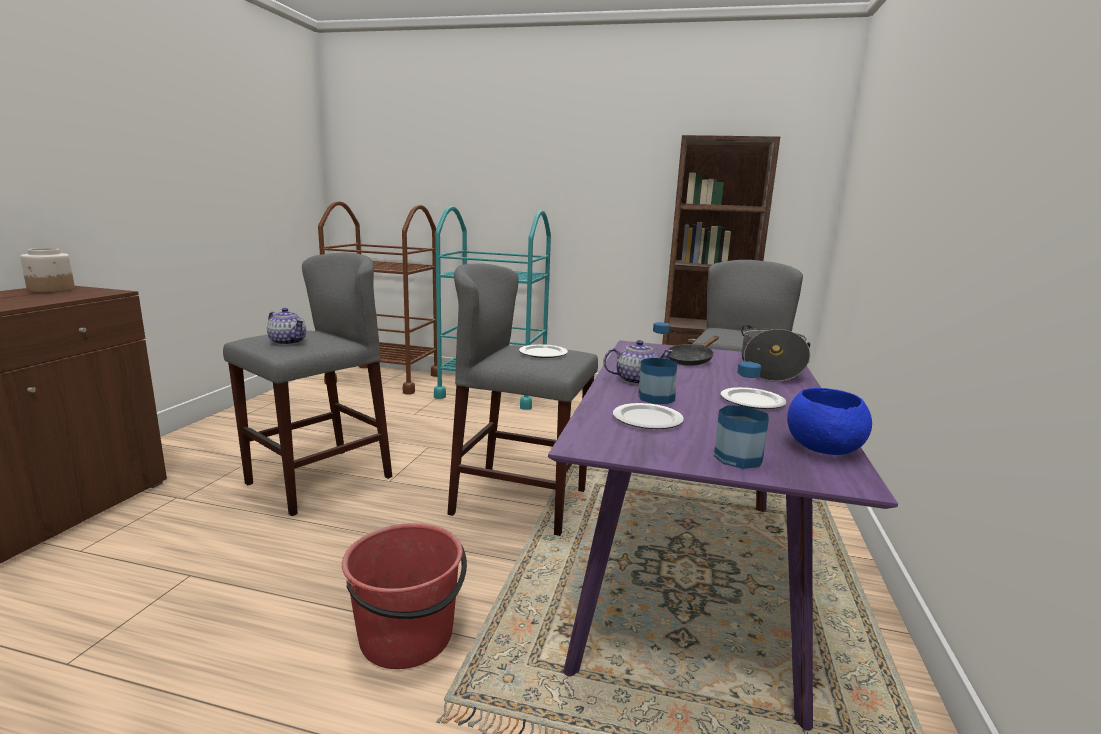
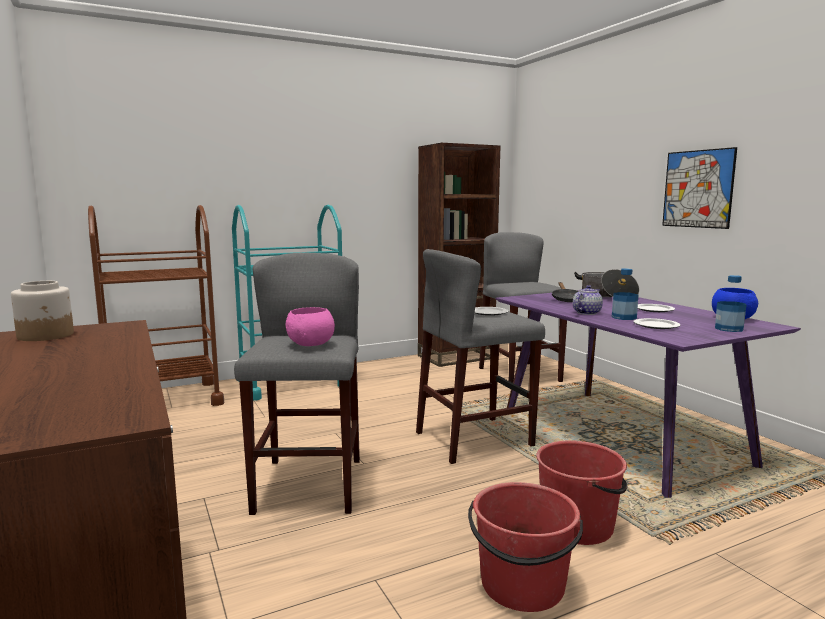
camera: 40 degrees left, 5 degrees down
(241, 653) = (522, 586): none -> red bucket
(288, 342) = (310, 344): teapot -> pink bowl
(965, 204) = (697, 189): none -> picture

